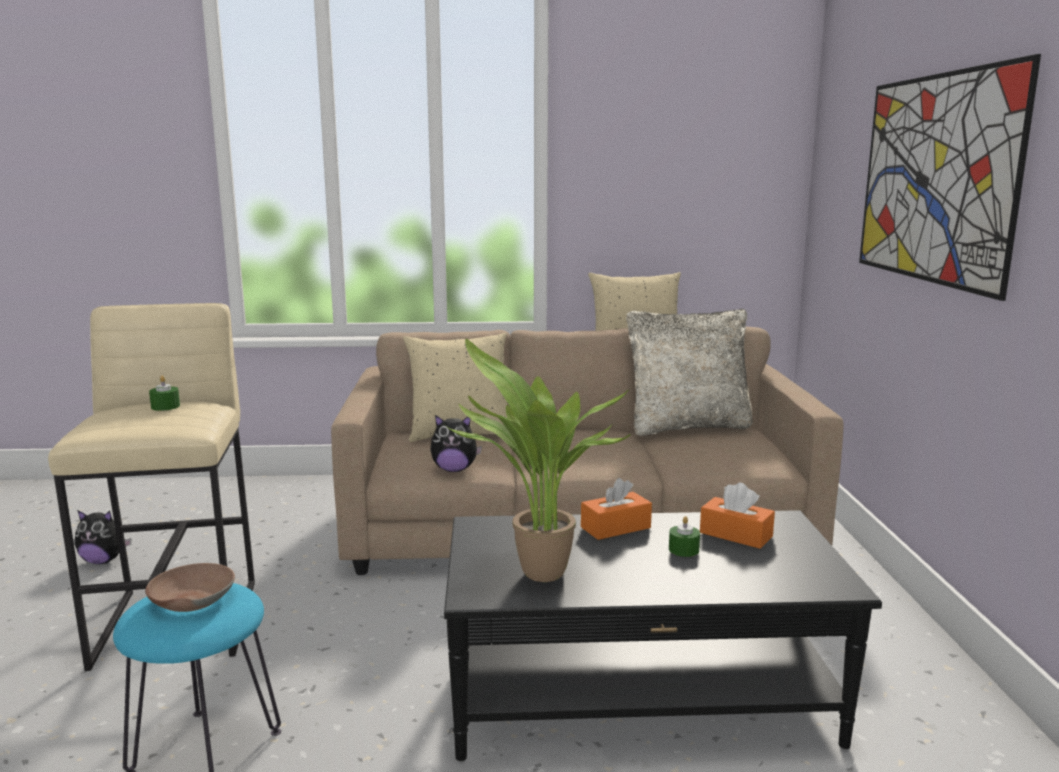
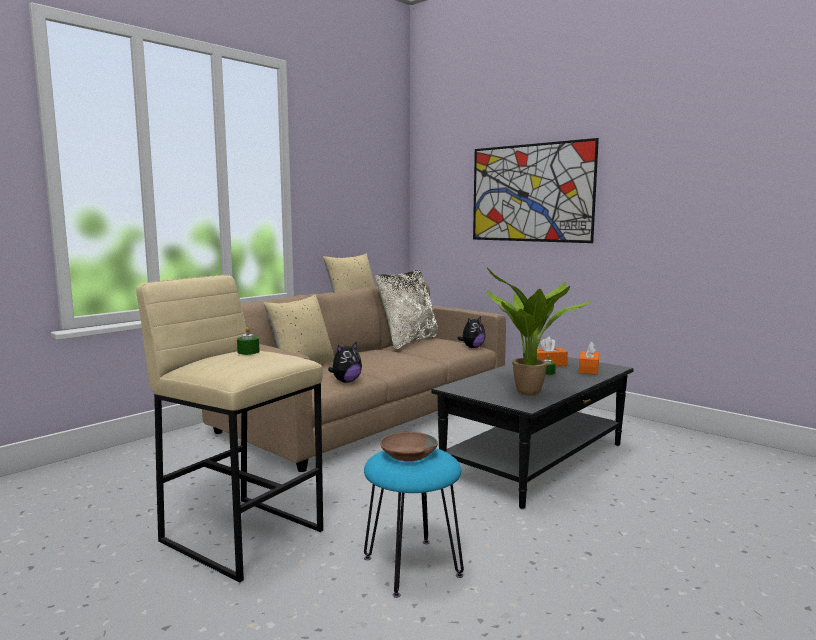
camera: 45 degrees left, 5 degrees down
(103, 561) = (79, 537): plush toy -> plush toy (472, 347)
(615, 527) = (505, 373): orange tissue box -> orange tissue box (588, 369)

